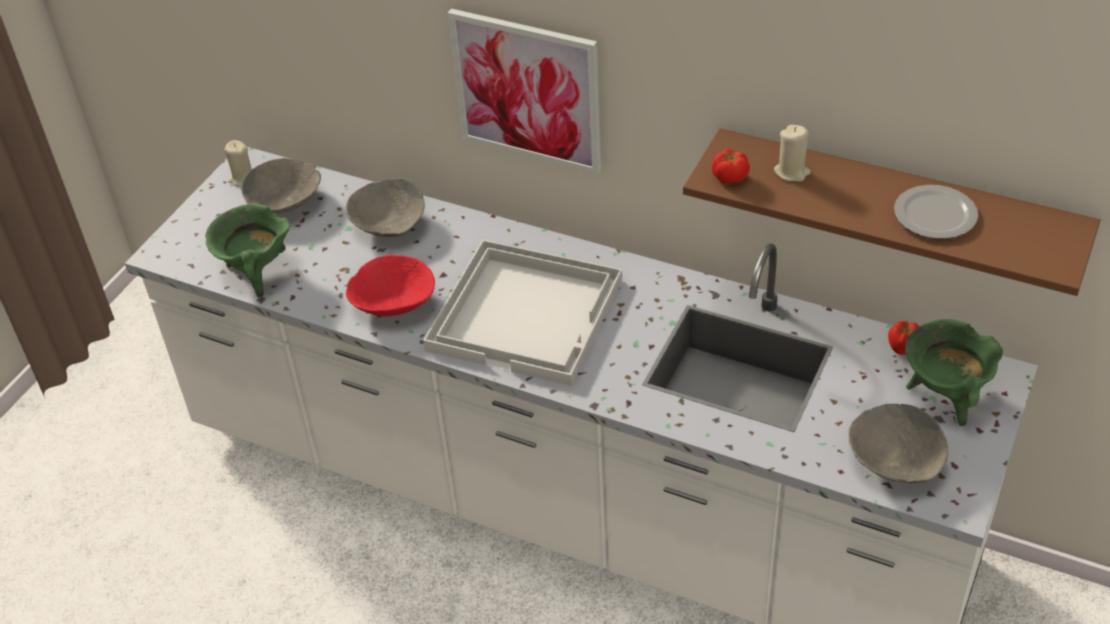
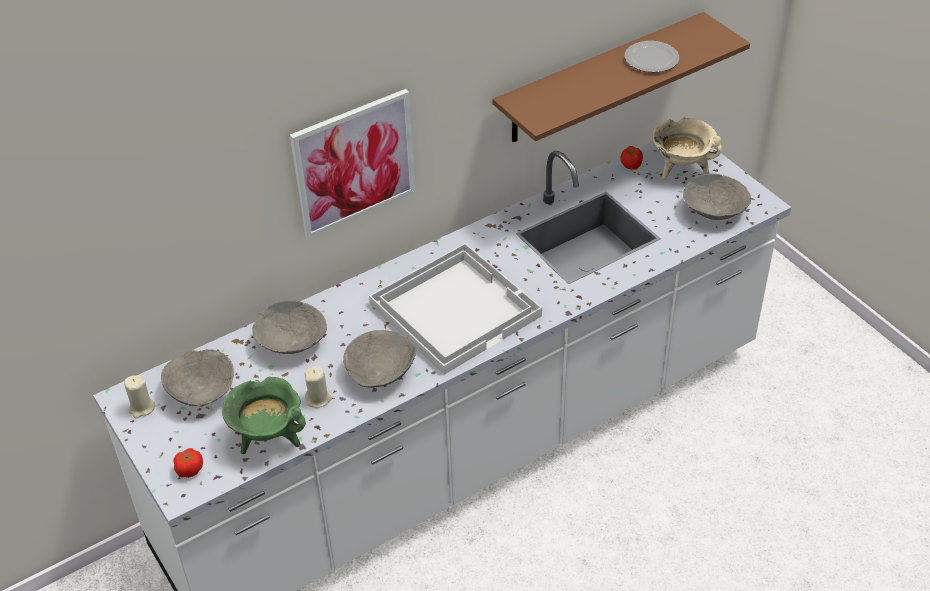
camera: 60 degrees left, 0 degrees up
(393, 305) = (381, 373): red bowl -> grey bowl
(730, 178) = (546, 114): tomato -> tomato (189, 470)
(792, 172) = (564, 90): beige candle -> beige candle (318, 398)
(945, 396) = (681, 169): green cooking pot -> beige cooking pot

